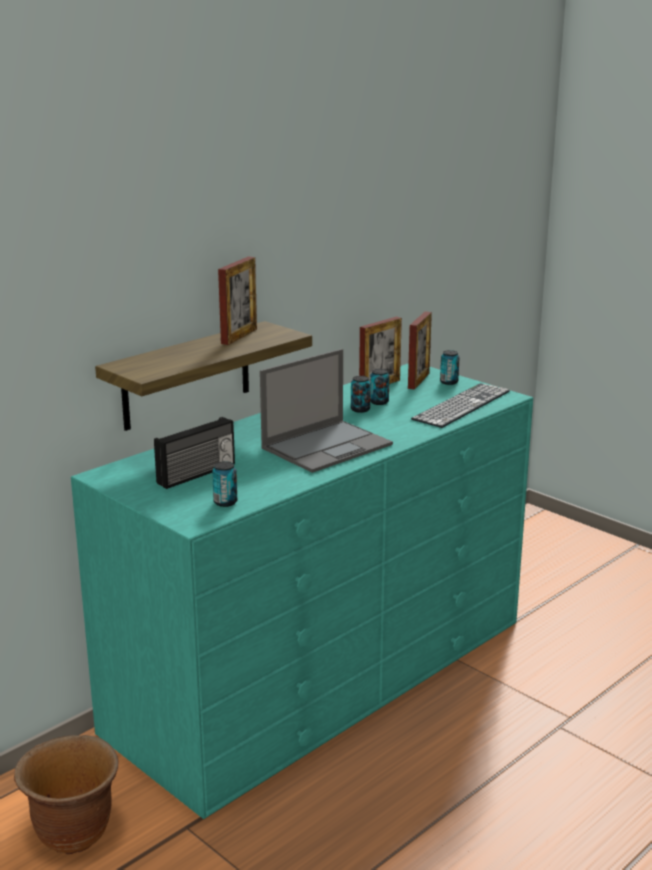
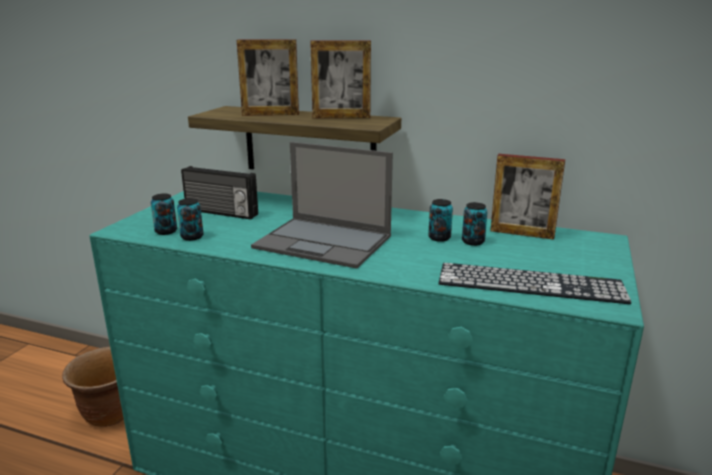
camera: 65 degrees right, 0 degrees up
(418, 381) = (569, 248): picture frame -> picture frame (270, 114)
(449, 382) = (595, 263): can -> can (192, 237)

